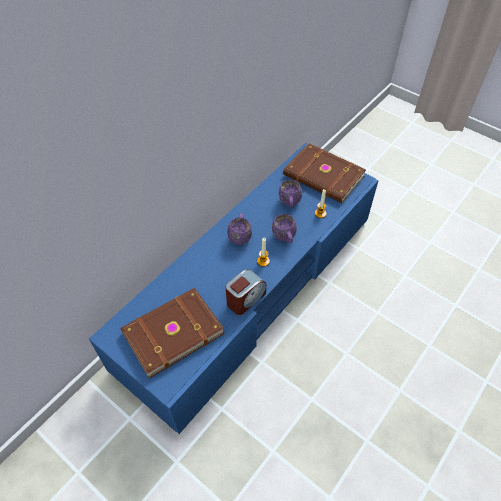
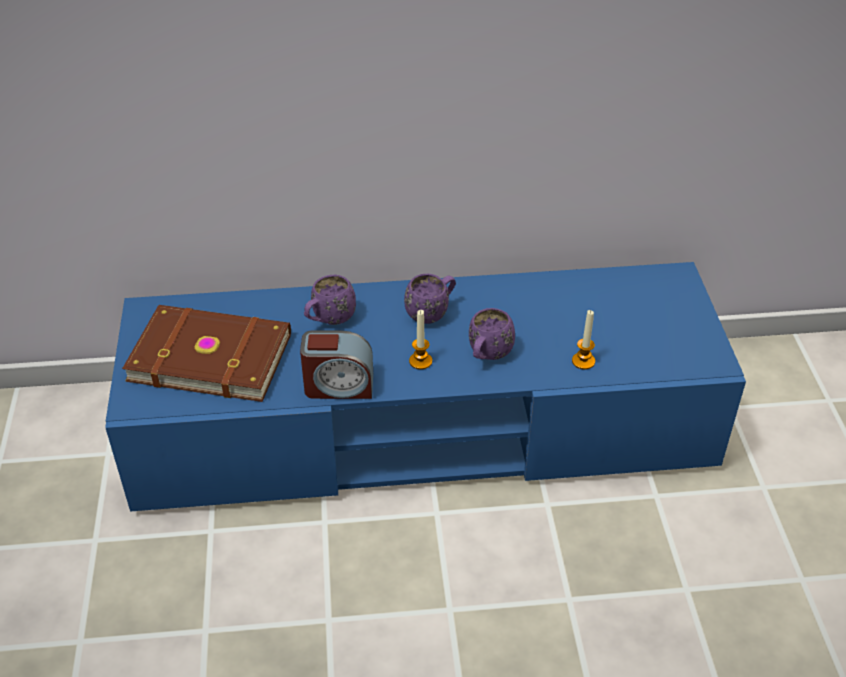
camera: 45 degrees right, 10 degrees down
(290, 204) = (555, 321): purple mug -> purple mug (329, 320)
(323, 176) = (656, 320): brown book -> none

